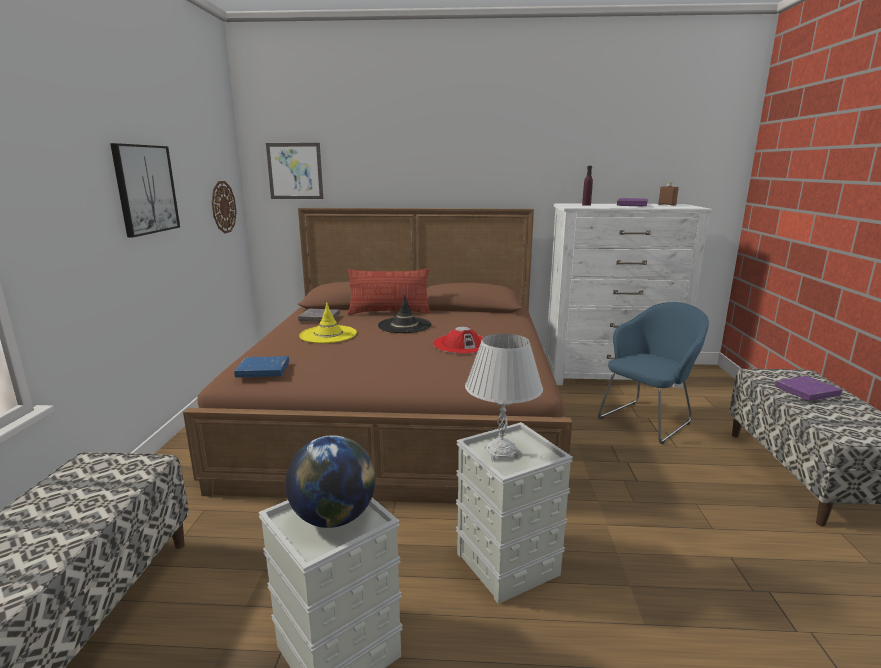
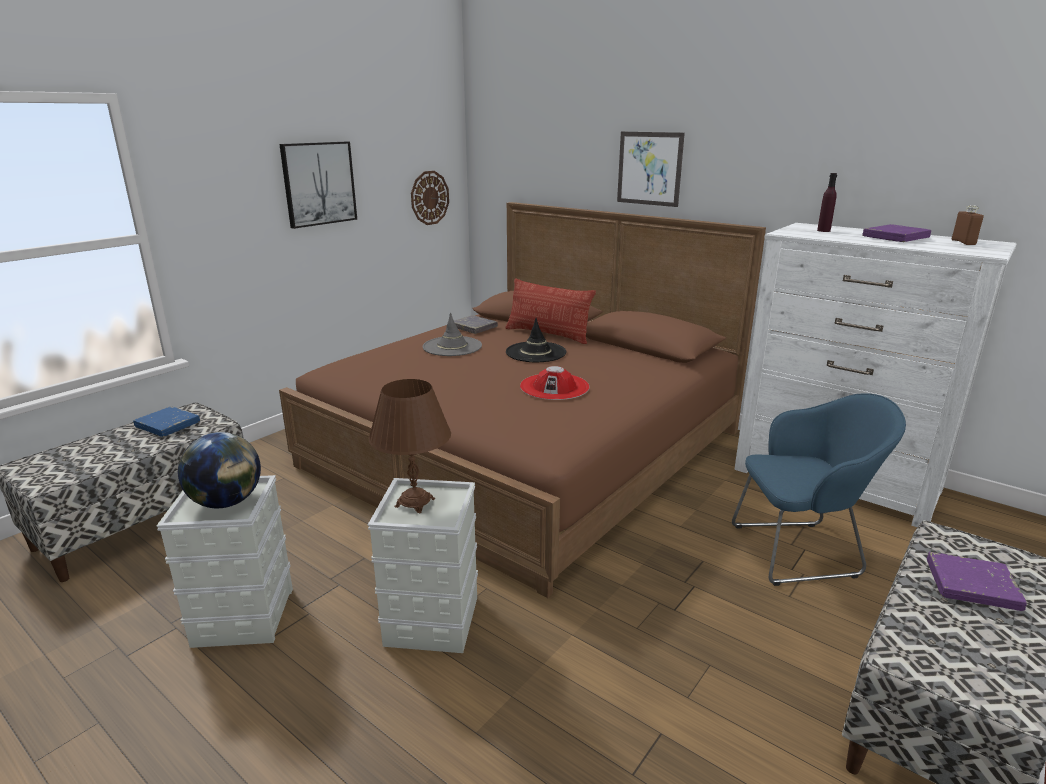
camera: 35 degrees right, 5 degrees up
(263, 370) = (351, 368): blue book -> blue book (168, 425)
(295, 171) = (510, 161): picture -> picture (649, 168)
(328, 335) = (452, 346): yellow hat -> grey hat
(501, 452) = (415, 502): white table lamp -> brown table lamp

